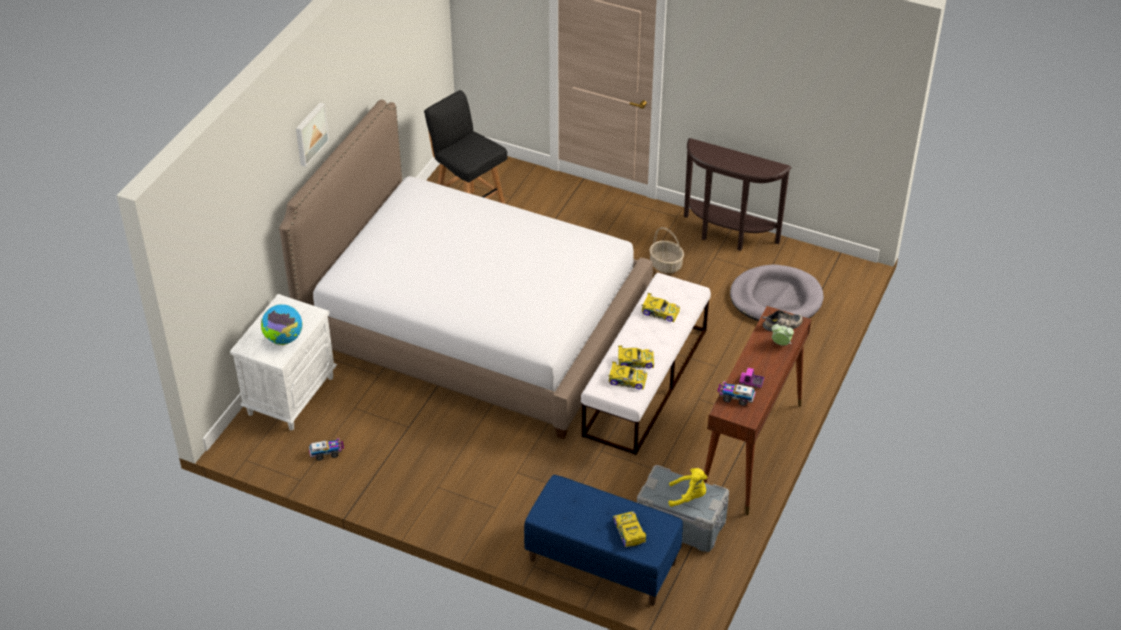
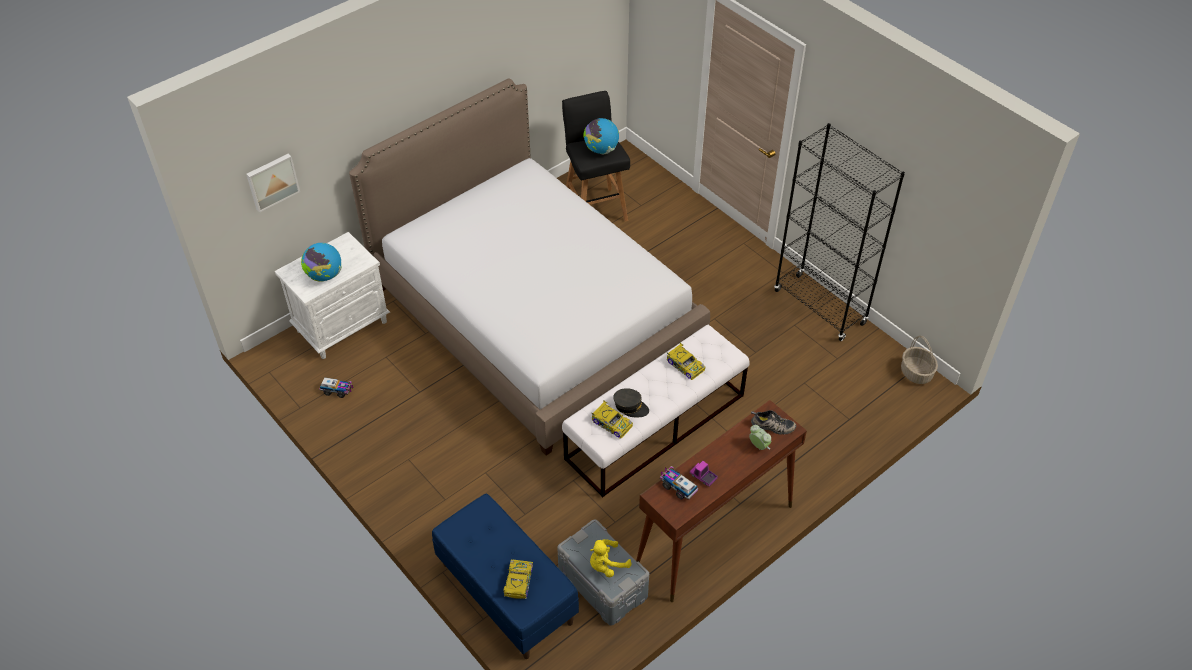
camera: 25 degrees right, 5 degrees up
(310, 133) = (408, 91): picture -> picture (272, 181)
(475, 148) = (601, 150): none -> globe
(634, 361) = (630, 407): toy car -> grey cap
(666, 265) = (744, 317): basket -> basket (916, 373)
(689, 496) = (606, 565): yellow plush toy -> yellow plush toy turned 120 degrees clockwise
(727, 236) = (820, 307): brown console table -> black bookcase
(776, 298) = (831, 387): grey dog bed -> none

